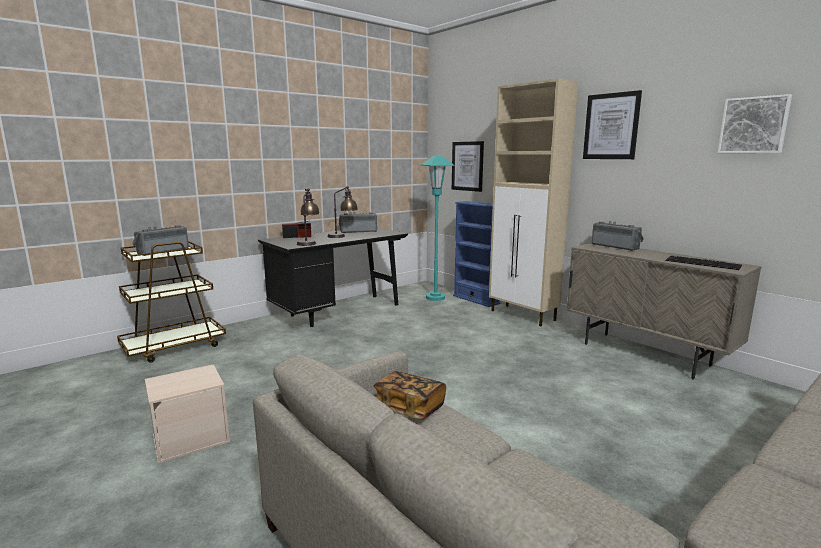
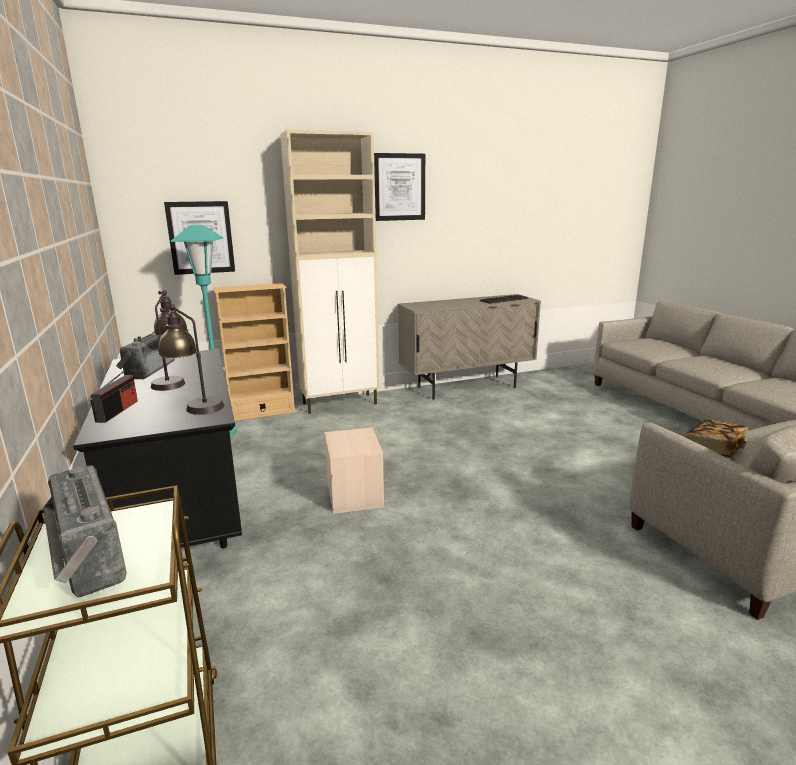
camera: 70 degrees left, 5 degrees up
(192, 438) = (587, 696): beige storage box -> beige storage box (353, 494)
(476, 299) = (262, 413): blue bookcase -> beige bookcase
(616, 246) = (426, 303): radio -> none
(754, 125) = (505, 190): picture -> none

